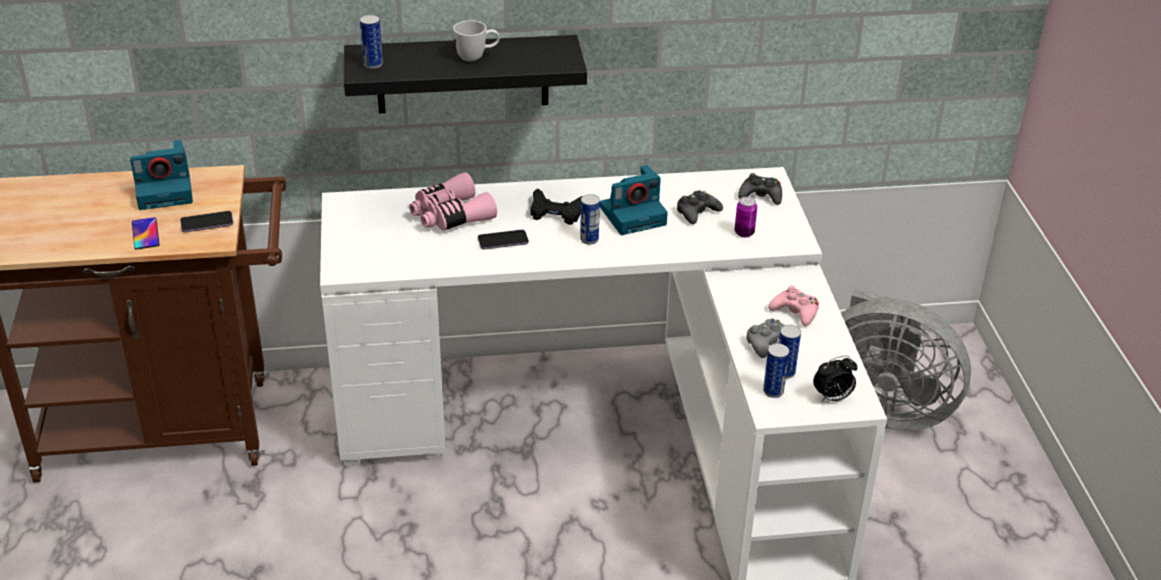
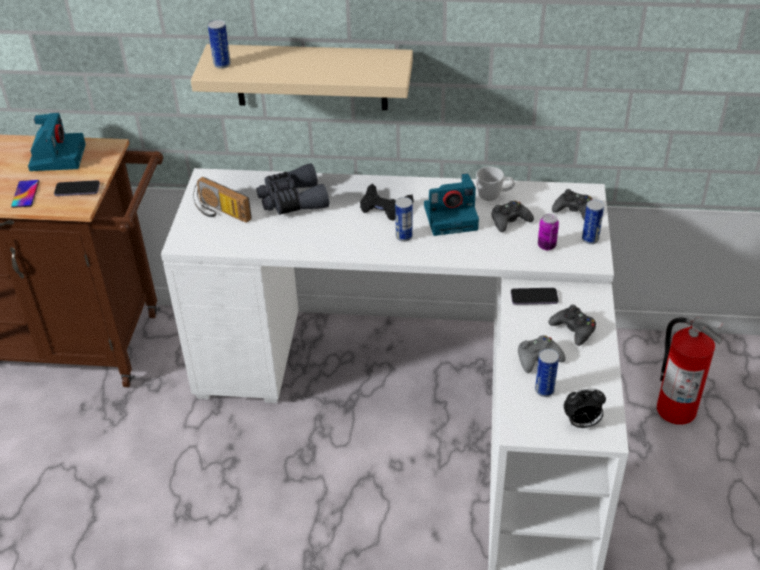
camera: 15 degrees right, 5 degrees up
(166, 190) = (57, 156): camera -> camera turned 90 degrees counterclockwise
(372, 236) = (220, 213): none -> radio
(450, 215) = (292, 201): pink binoculars -> grey binoculars
(462, 74) = (311, 77): black shelf -> beige shelf
(477, 57) = (314, 64): white mug -> white mug (494, 197)
(503, 241) = (328, 230): phone -> phone (534, 297)
(773, 391) = (527, 408): can -> can (590, 239)
(795, 312) = (573, 329): pink game controller -> black game controller
(882, 407) = (675, 409): grey fan -> fire extinguisher

